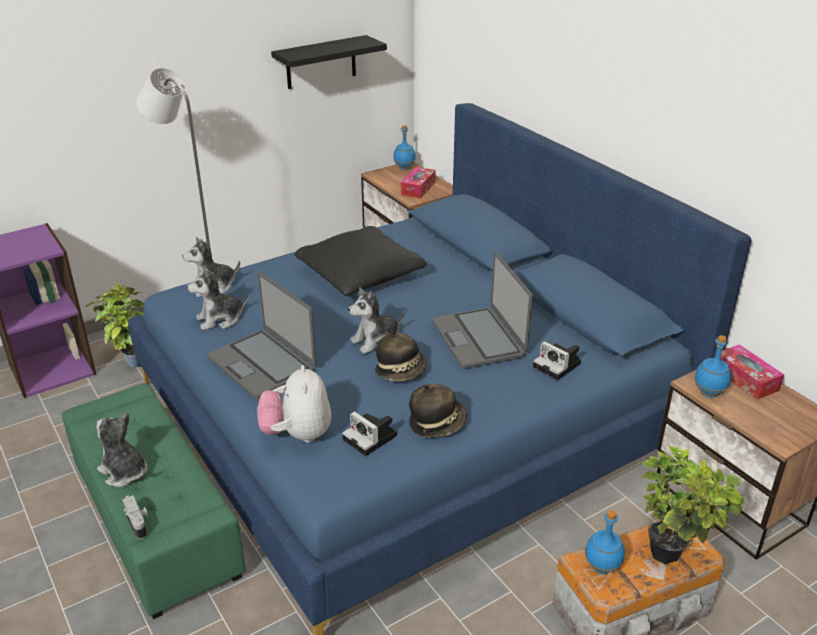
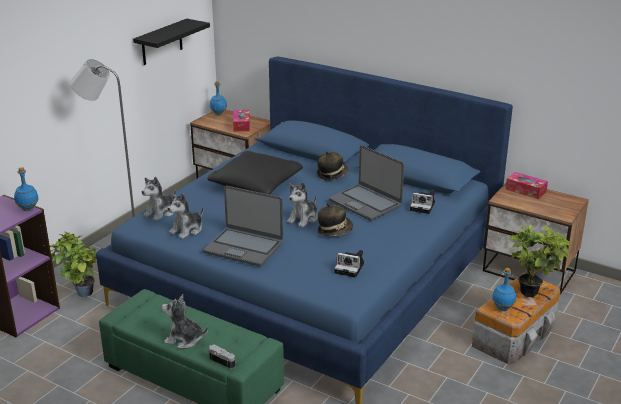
camera: 25 degrees left, 5 degrees down
(297, 434) = (304, 277): plush toy -> none
(437, 423) = (381, 251): hat -> hat (332, 175)
(708, 393) = (512, 202): blue bottle -> blue bottle (28, 209)

